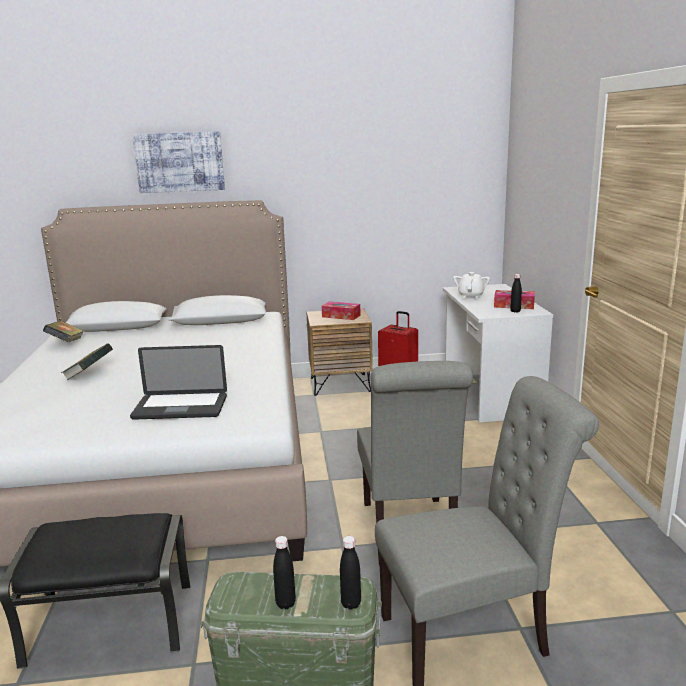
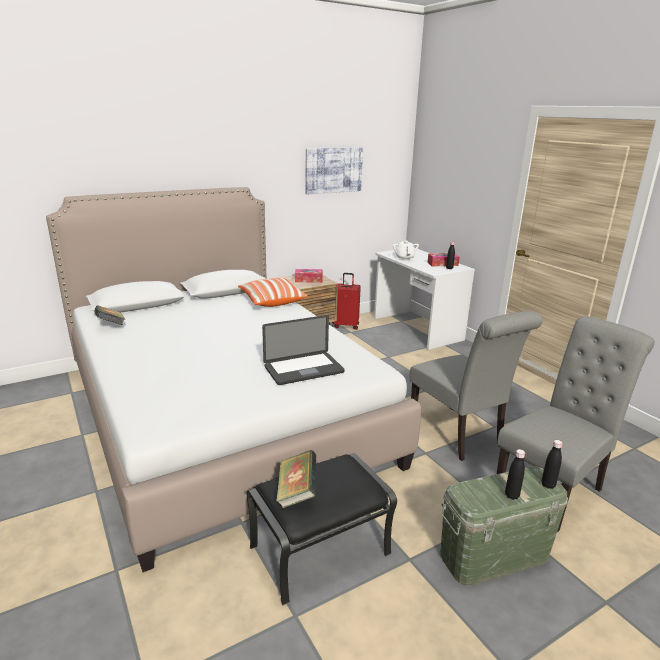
camera: 25 degrees left, 5 degrees up
(89, 375) = (181, 352): book -> book (297, 492)
(179, 162) = (174, 152): picture -> picture (333, 170)
(252, 334) = (271, 301): none -> pillow

